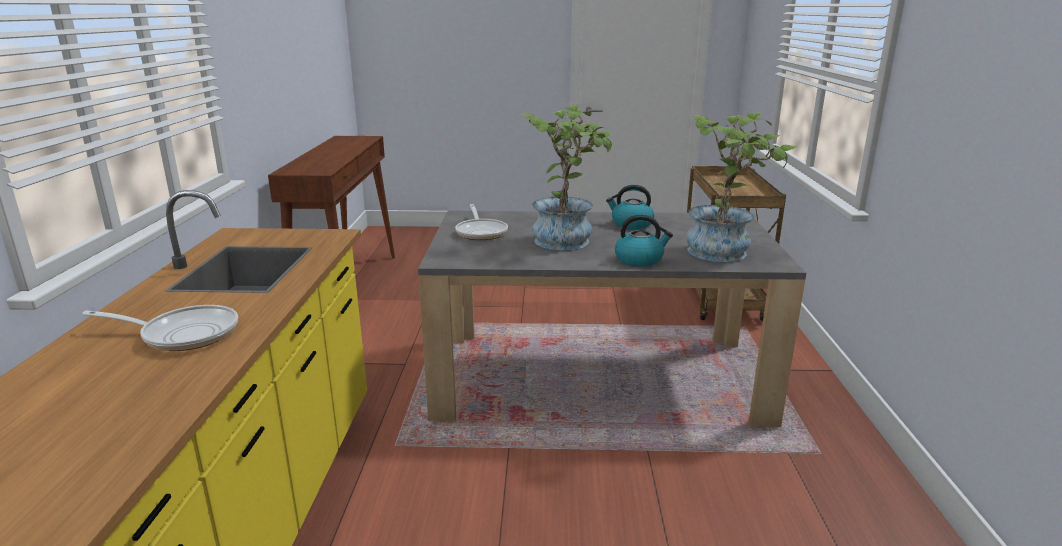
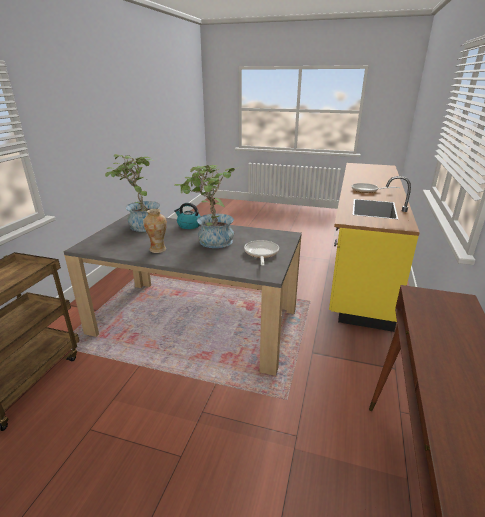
camera: 165 degrees left, 5 degrees up
(631, 224) = (158, 249): kettle -> vase

